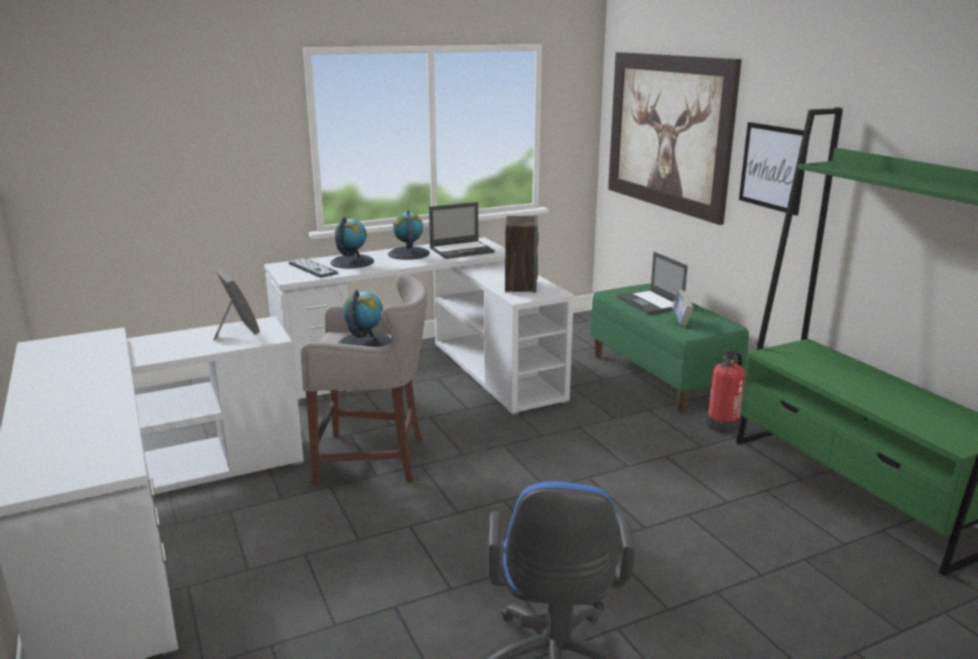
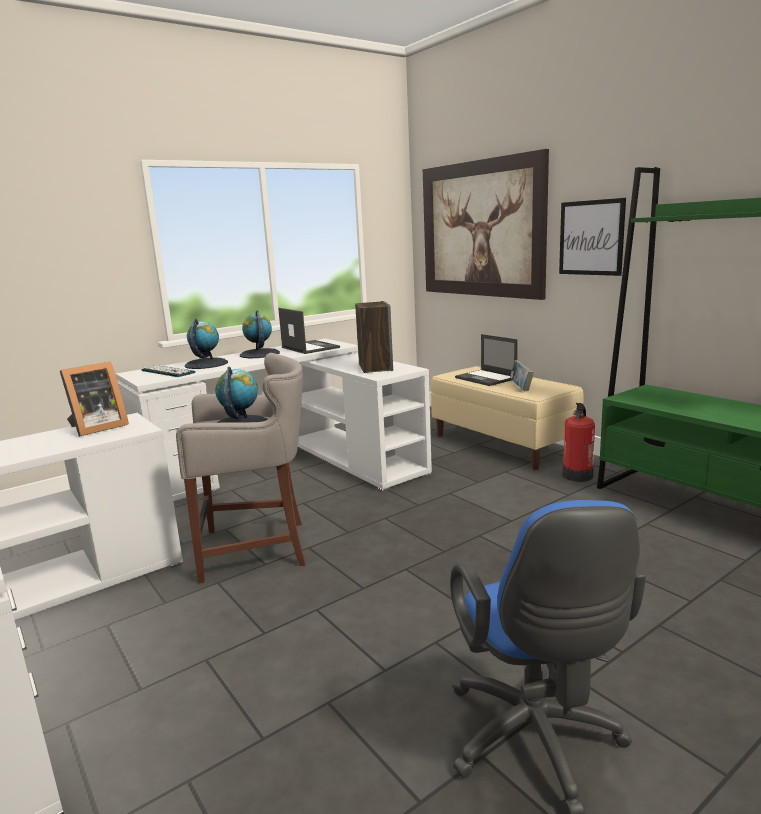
camera: 10 degrees left, 5 degrees down
(236, 331) = (96, 428): picture frame -> picture frame turned 90 degrees clockwise
(462, 250) = (309, 347): laptop -> laptop turned 90 degrees counterclockwise
(661, 376) = (503, 444): green bench -> beige bench

